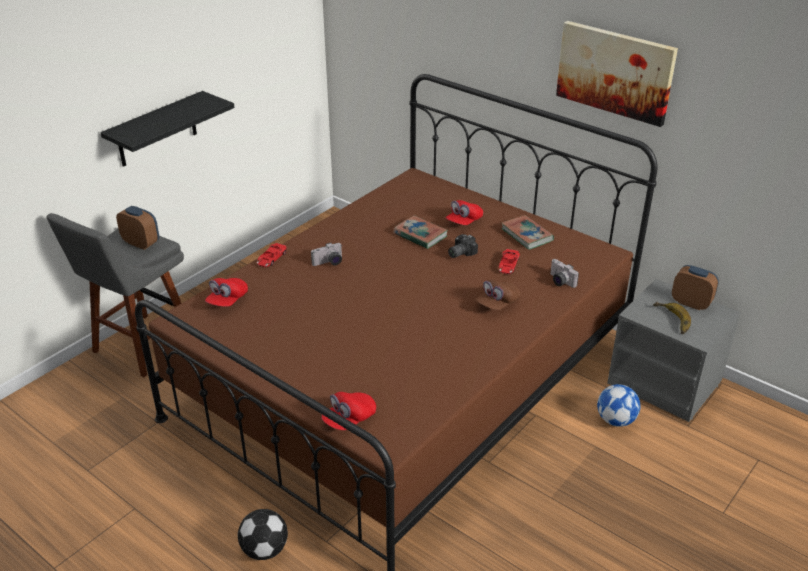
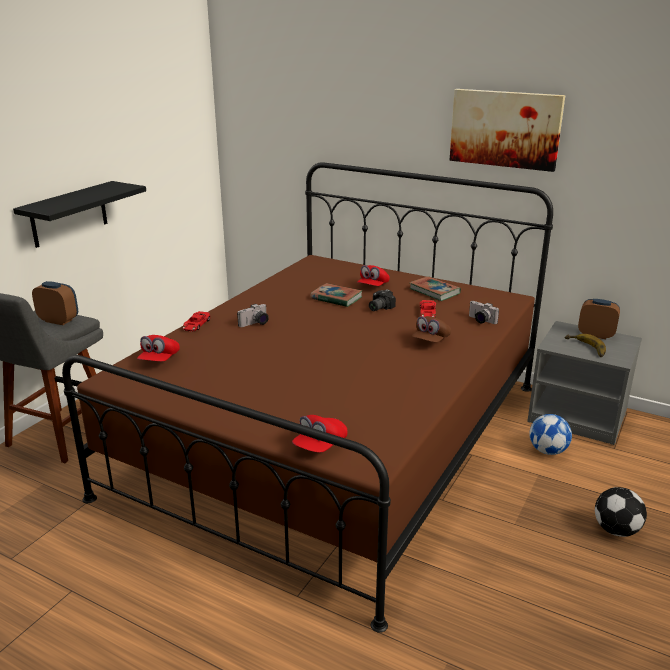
camera: 10 degrees left, 10 degrees down
(264, 549) = (230, 614): football -> football (615, 530)

